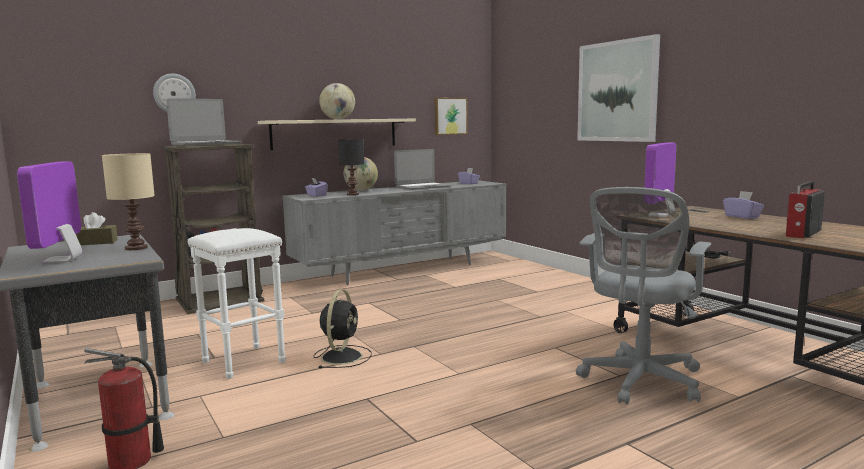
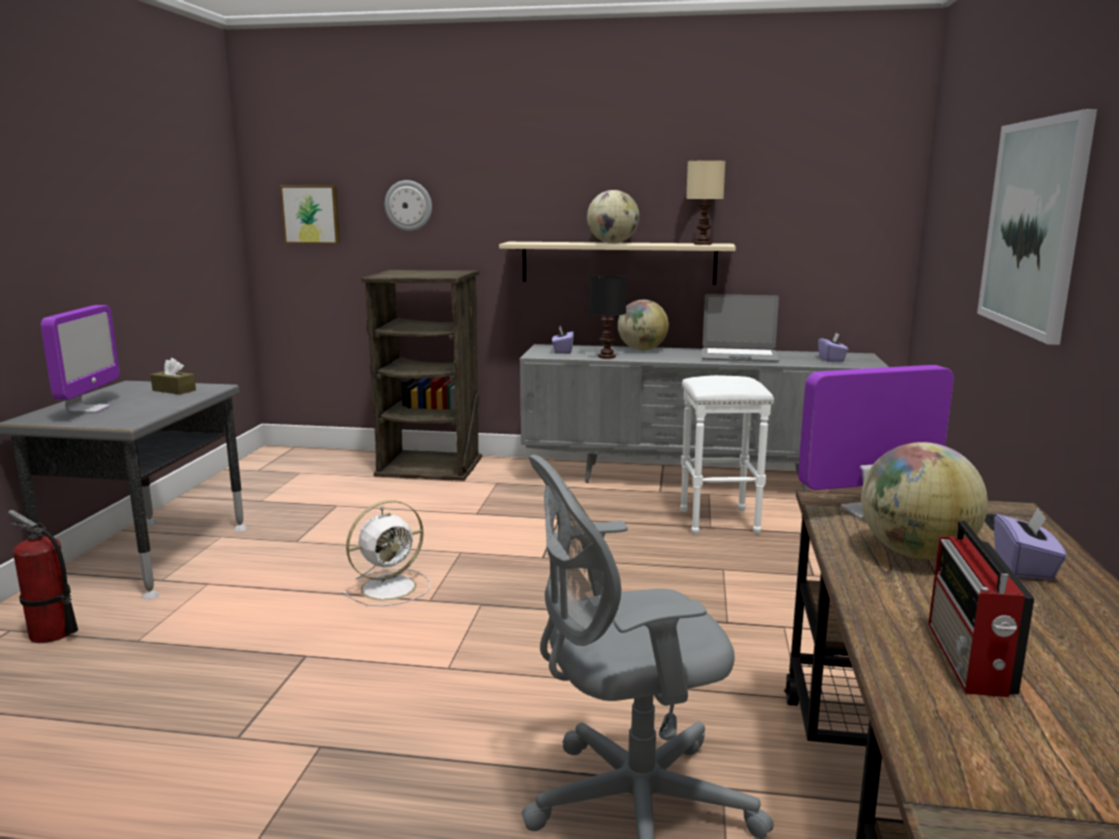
camera: 40 degrees right, 5 degrees up
(62, 260) = (88, 409): monitor -> monitor turned 150 degrees clockwise
(135, 248) = (168, 406): beige table lamp -> beige table lamp (702, 244)
(206, 144) = (419, 272): laptop -> none
(245, 361) = (307, 557): white stool -> white stool (721, 522)
(342, 356) = (391, 587): black fan -> white fan
(450, 116) = (827, 241): picture -> picture (311, 214)
(709, 220) = (915, 553): none -> globe
(802, 233) = (969, 660): radio -> radio turned 75 degrees counterclockwise

